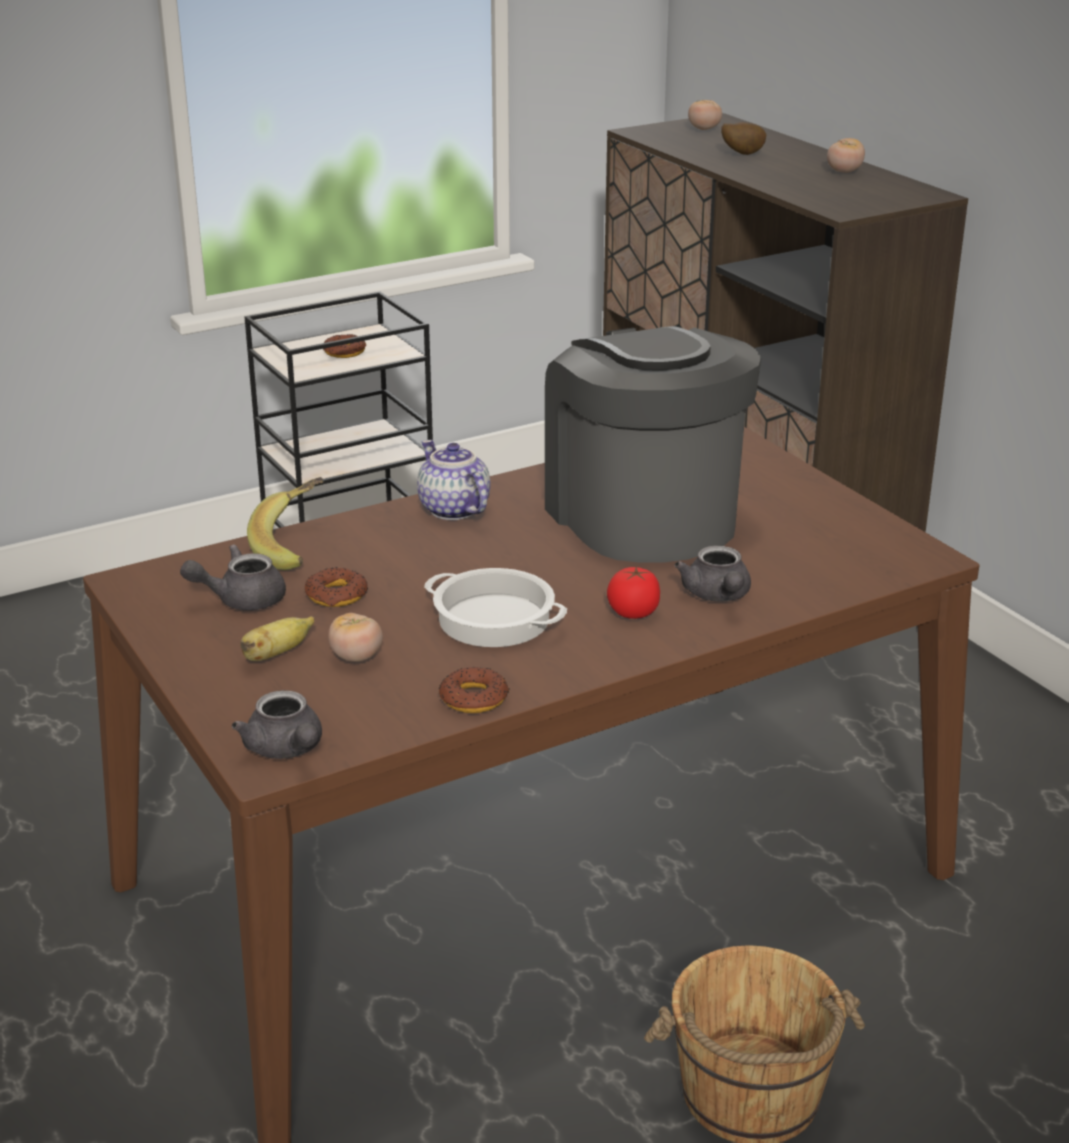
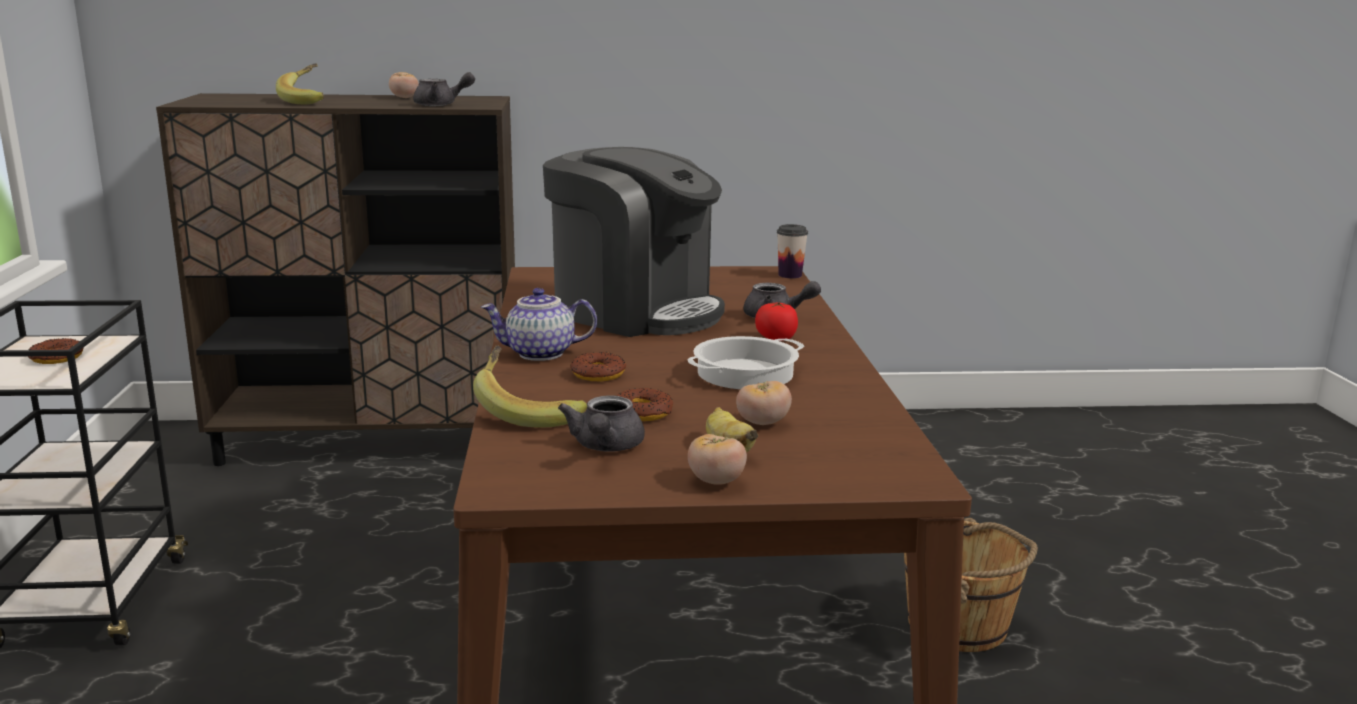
camera: 65 degrees left, 10 degrees down
(286, 750) = (899, 469): grey teapot -> grey teapot (441, 105)
(474, 698) = (862, 399): donut -> donut (598, 374)
(642, 517) = (635, 311): coffee machine -> coffee machine turned 150 degrees counterclockwise
(704, 129) = (227, 98): tomato -> tomato (716, 481)
(741, 154) = (309, 101): potato -> banana
(920, 568) = (790, 275): none -> cup

